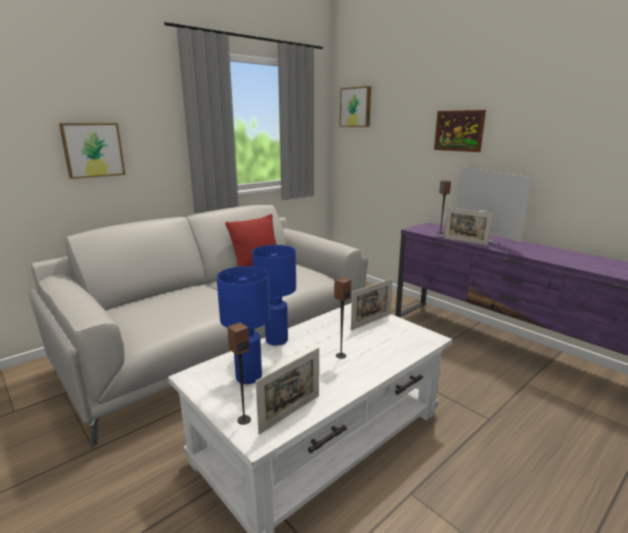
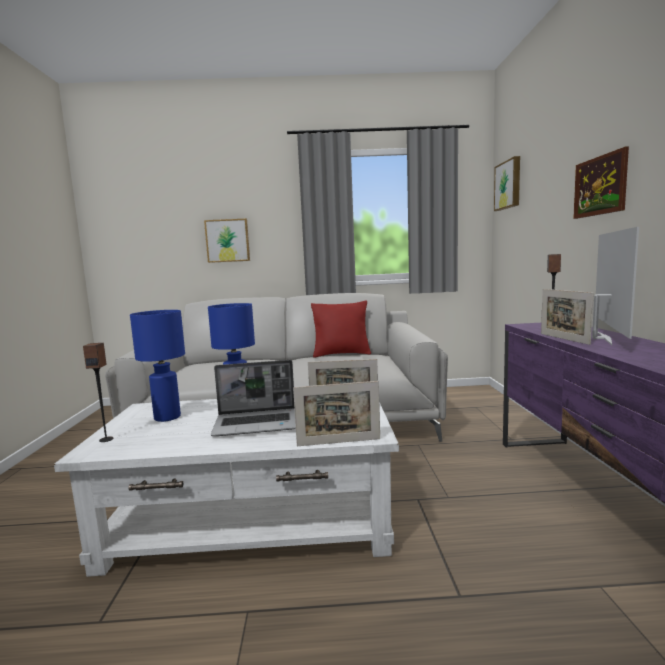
camera: 40 degrees right, 10 degrees down
(290, 413) = (135, 446): picture frame -> picture frame (338, 442)
(340, 355) = (257, 424): speaker -> laptop

